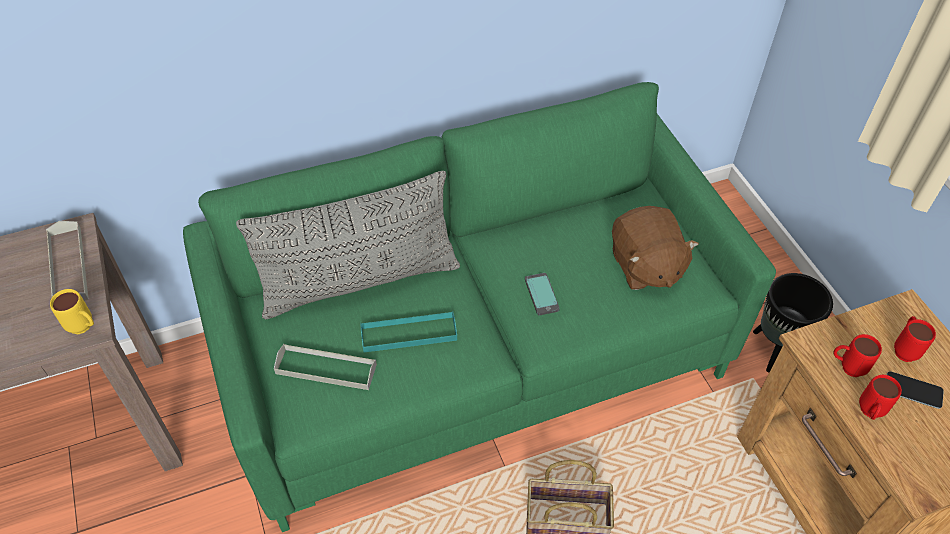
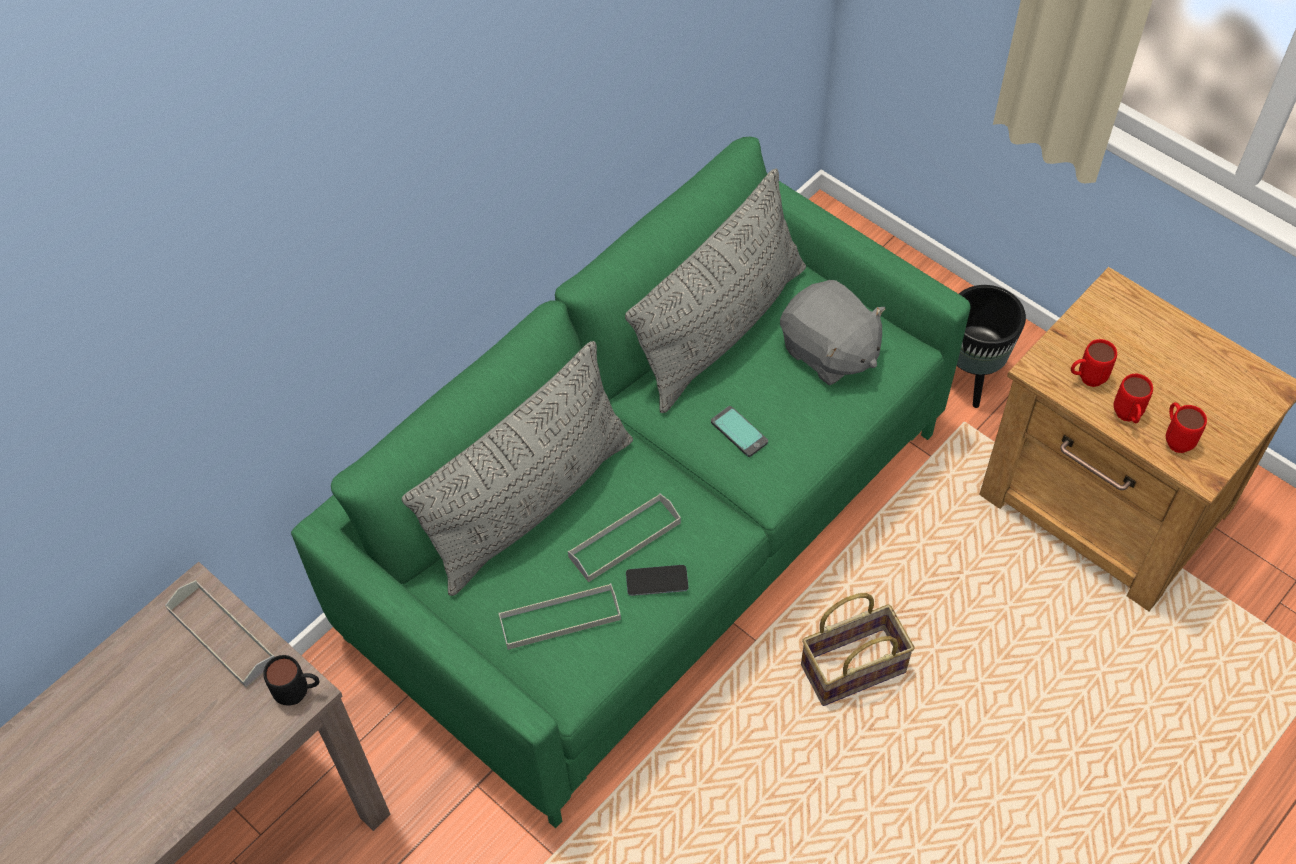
camera: 25 degrees left, 5 degrees up
(85, 328) = (299, 694): yellow mug -> black mug
(409, 334) = (624, 540): turquoise tray -> grey tray
(572, 219) = (721, 330): none -> grey pillow
(645, 266) = (829, 352): brown plush toy -> grey plush toy
(904, 349) = (1129, 336): red mug -> red mug (1175, 438)
(913, 390) = (1156, 375): phone -> phone (657, 580)

